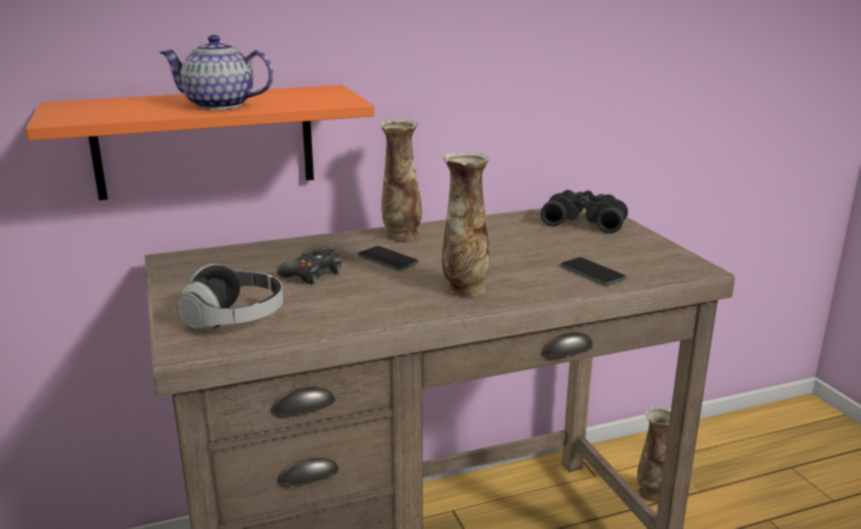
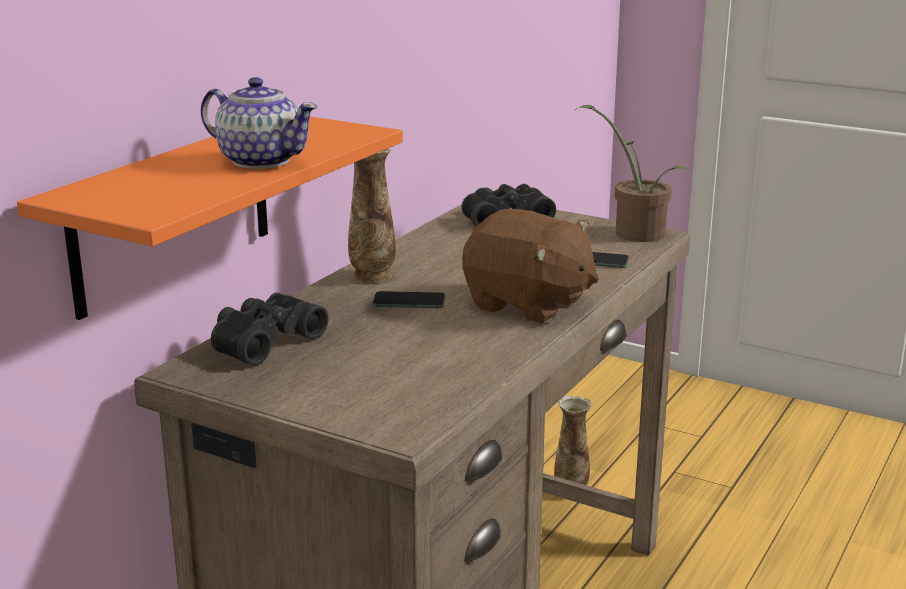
camera: 40 degrees left, 0 degrees up
(220, 105) = (261, 160): teapot -> teapot turned 120 degrees counterclockwise
(235, 319) = (391, 397): headphones -> none
(248, 256) = (263, 341): none -> black binoculars
(312, 274) = (370, 336): black game controller -> none
(465, 288) = (528, 304): vase -> brown plush toy
(676, 259) = (633, 231): none -> potted plant

